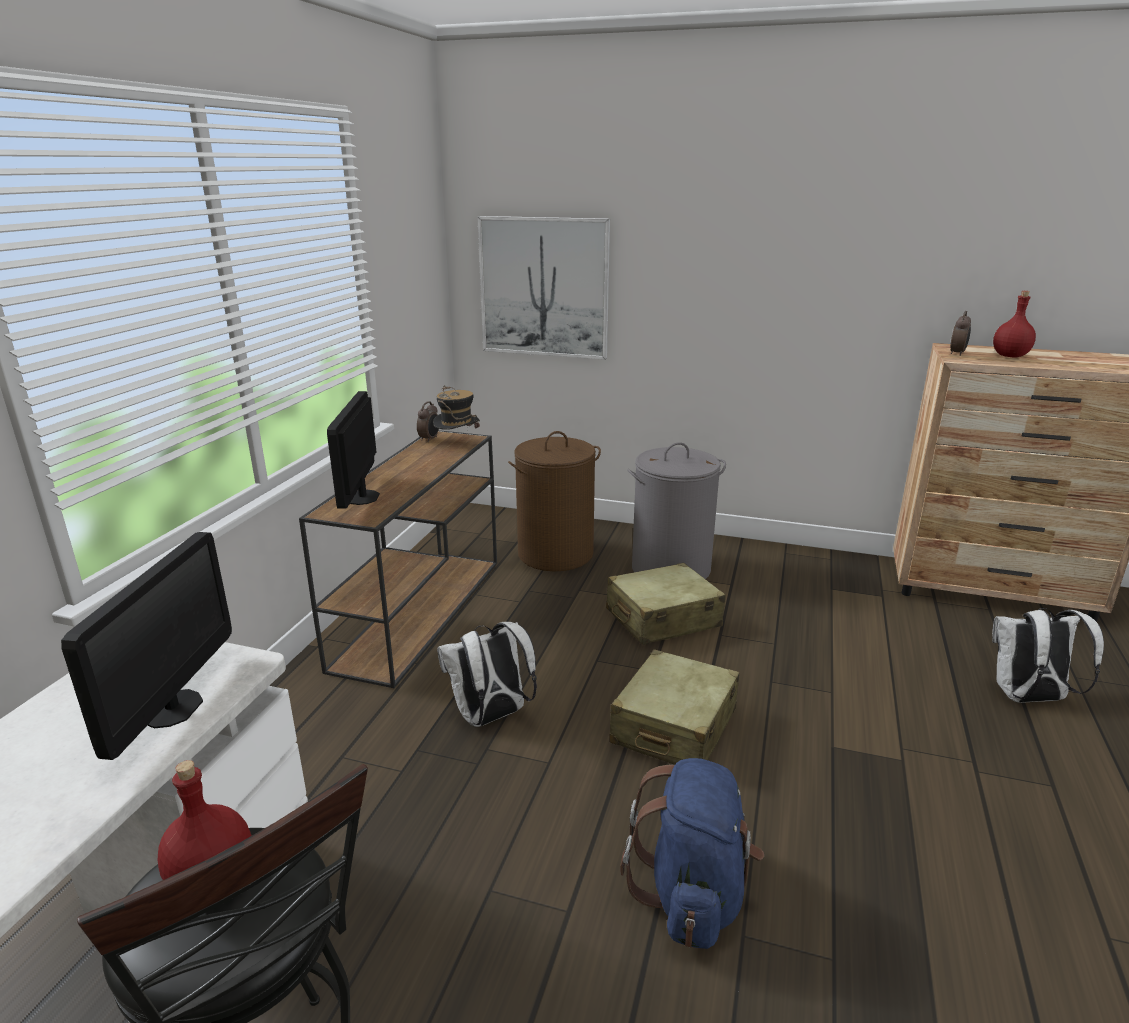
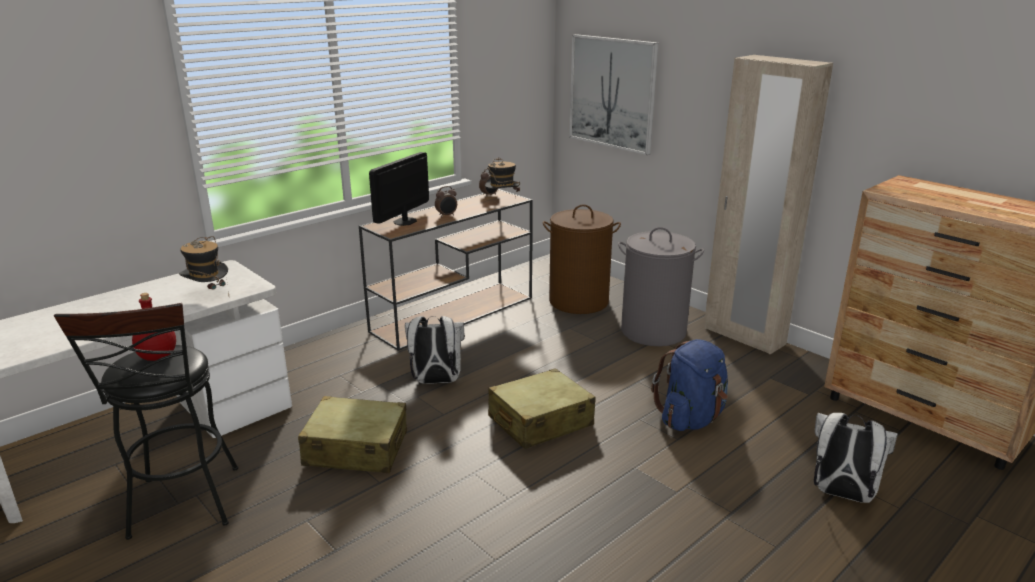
camera: 30 degrees right, 0 degrees up
(172, 708) = (208, 295): monitor -> hat
(662, 618) = (608, 360): beige suitcase -> beige suitcase (356, 449)
(692, 894) = (452, 501): blue backpack -> blue backpack (691, 418)
(759, 549) = (743, 336): none -> beige wardrobe
(957, 353) = (895, 186): alarm clock -> alarm clock (446, 215)
(1010, 356) = (944, 195): red bottle -> none

